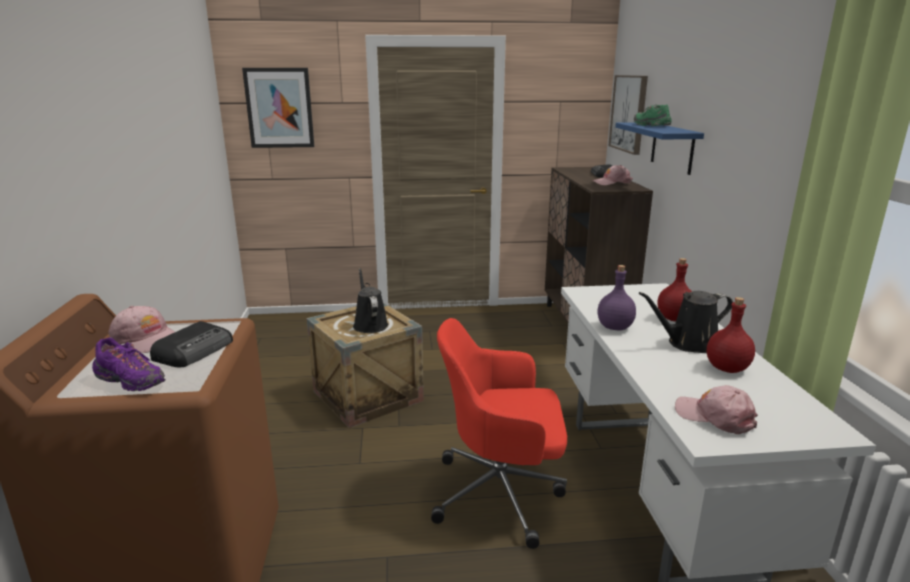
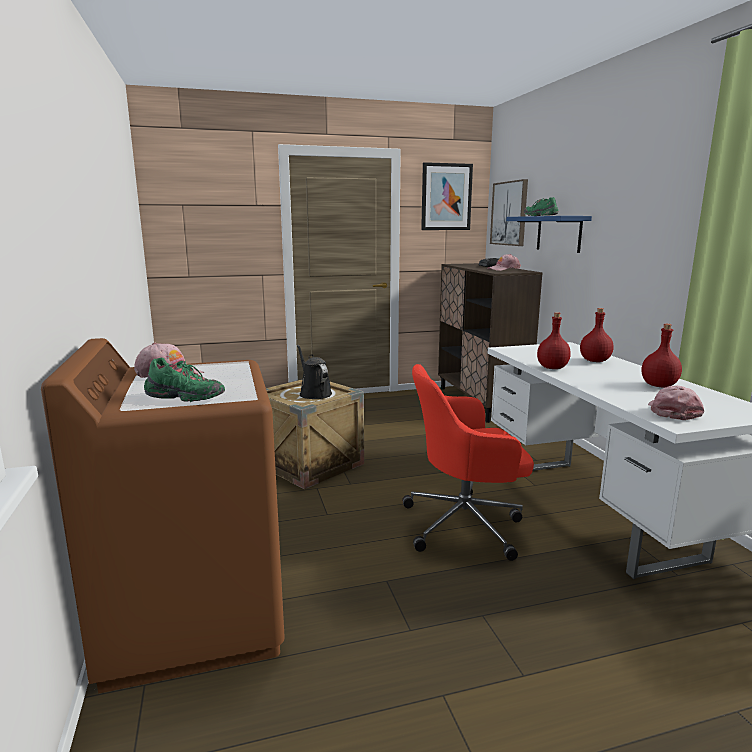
camera: 10 degrees left, 5 degrees down
(131, 382) = (185, 398): purple shoe -> green shoe
(195, 350) = (225, 378): radio -> none
(279, 108) = (197, 209): picture -> picture (446, 197)
(615, 327) = (552, 368): purple bottle -> red bottle
(688, 344) = (618, 374): black watering can -> none
(715, 416) = (672, 411): pink cap -> pink cap turned 75 degrees clockwise

